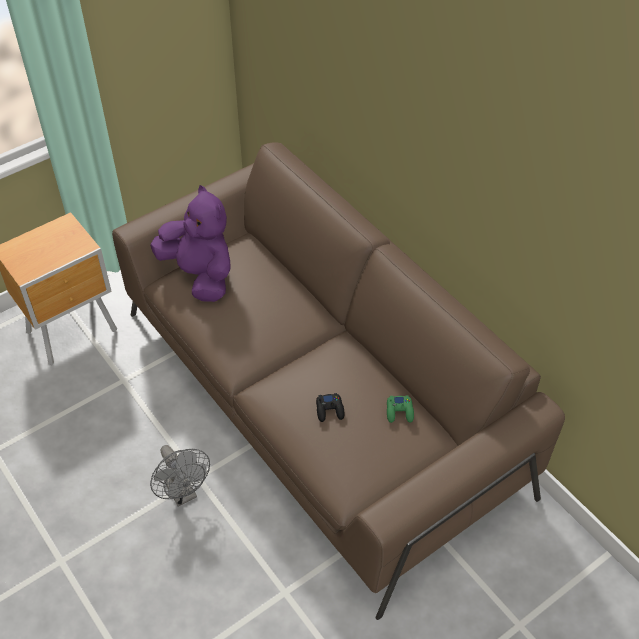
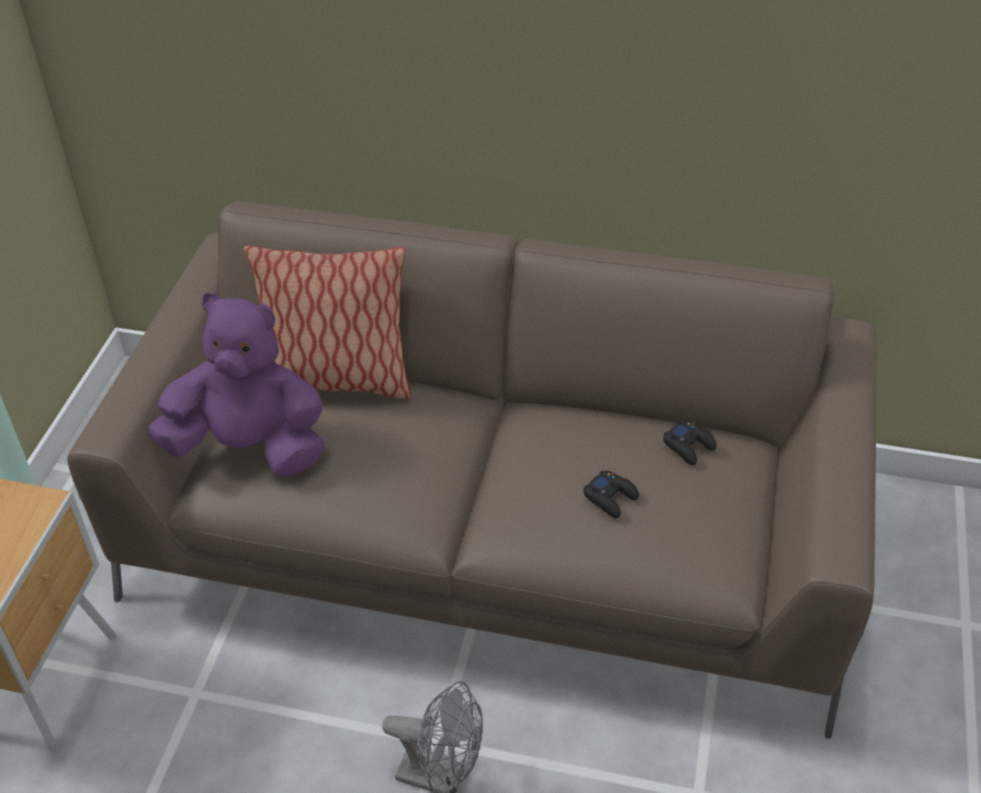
camera: 40 degrees left, 5 degrees down
(270, 266) = (336, 381): none -> pillow
(399, 411) = (689, 446): green game controller -> black game controller

